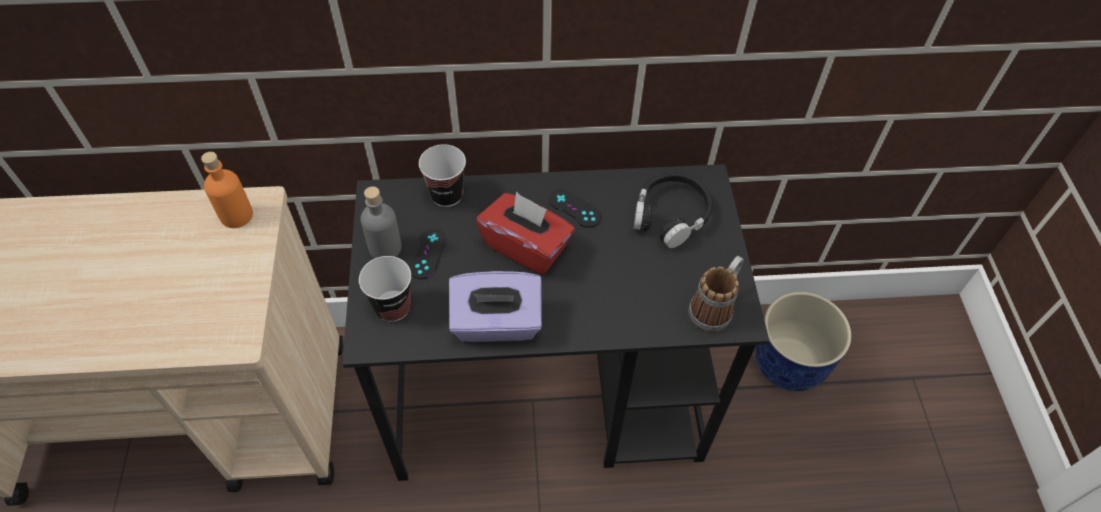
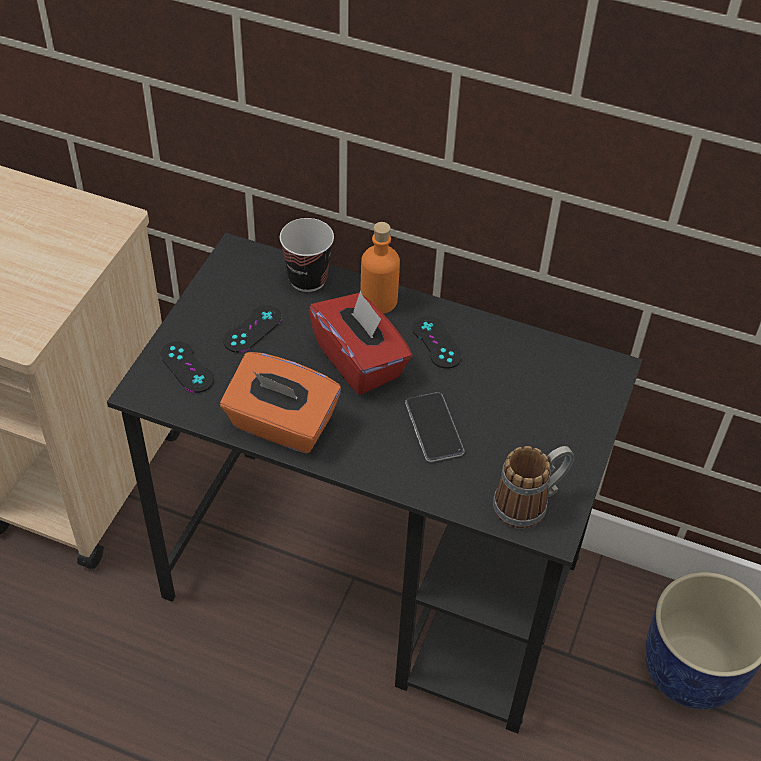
camera: 25 degrees right, 5 degrees down
(236, 215) = (87, 222): orange bottle -> orange bottle (379, 300)
(385, 247) = (214, 307): grey bottle -> none
(393, 307) = (187, 367): cup -> black game controller
(496, 324) = (281, 424): purple tissue box -> orange tissue box
(612, 278) = (434, 428): none -> phone
(670, 215) = (541, 389): black headphones -> none

